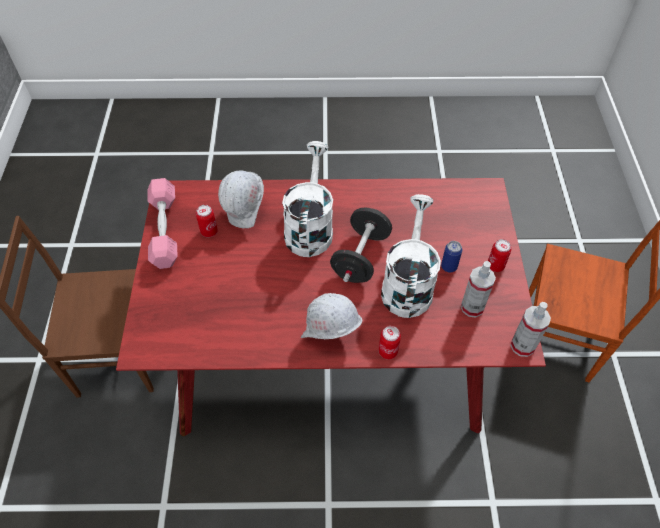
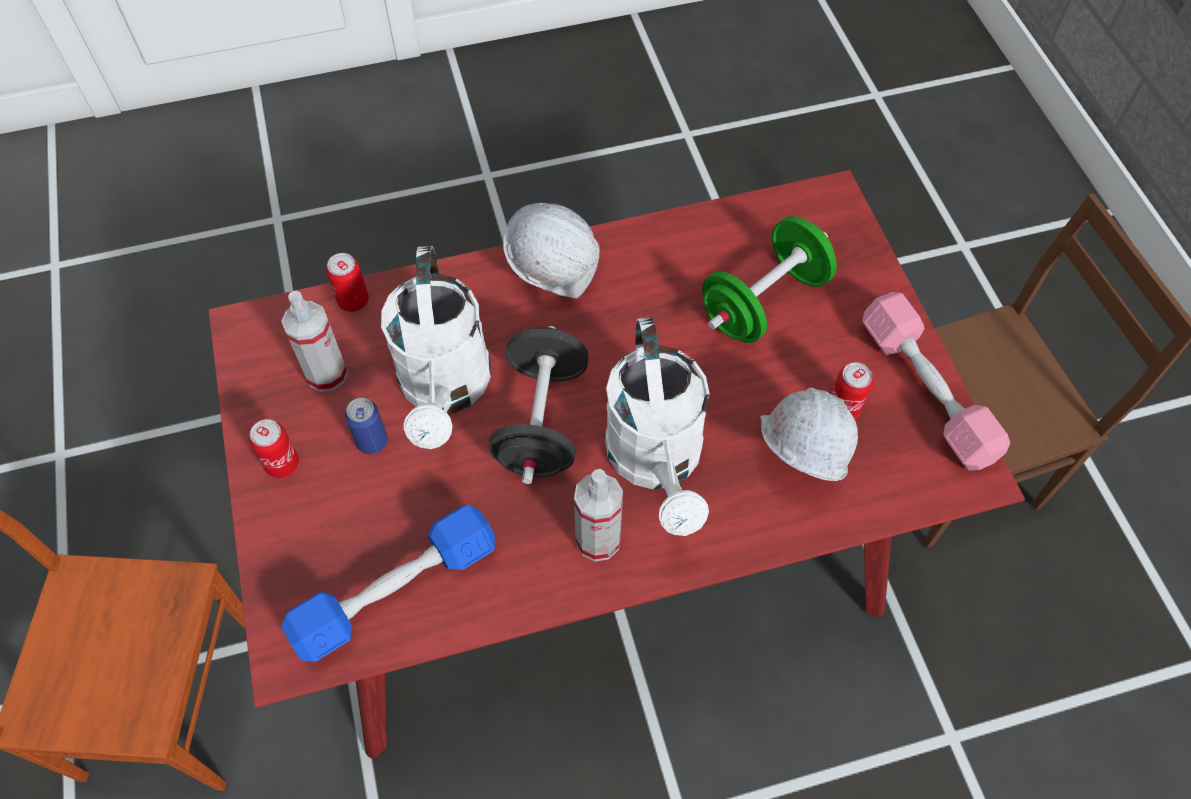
camera: 165 degrees right, 5 degrees up
(218, 293) = (764, 302): none -> green dumbbell
(388, 351) = (460, 274): can -> can (353, 301)
(442, 203) = (396, 591): none -> blue dumbbell
(522, 346) = (243, 329): spray bottle -> spray bottle (598, 540)

